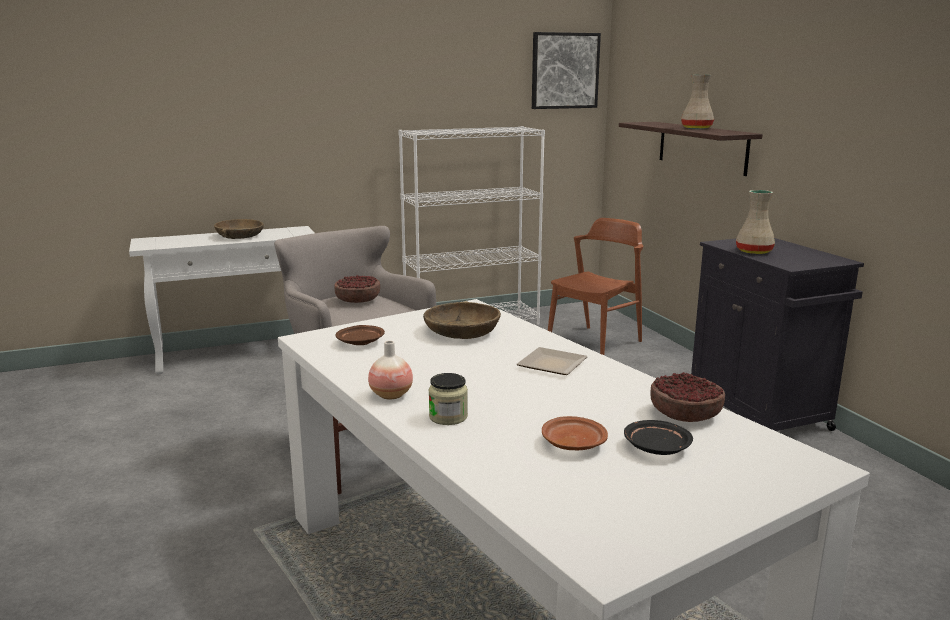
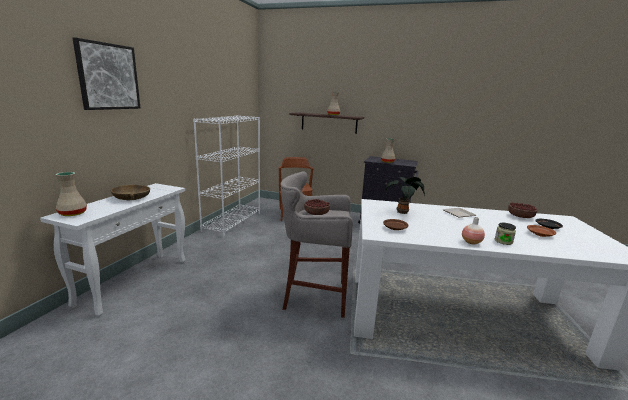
camera: 50 degrees left, 0 degrees up
(156, 240) = (73, 214): none -> beige vase
(461, 331) = (403, 212): brown bowl -> potted plant
(564, 71) = (246, 87): picture -> picture (108, 76)

